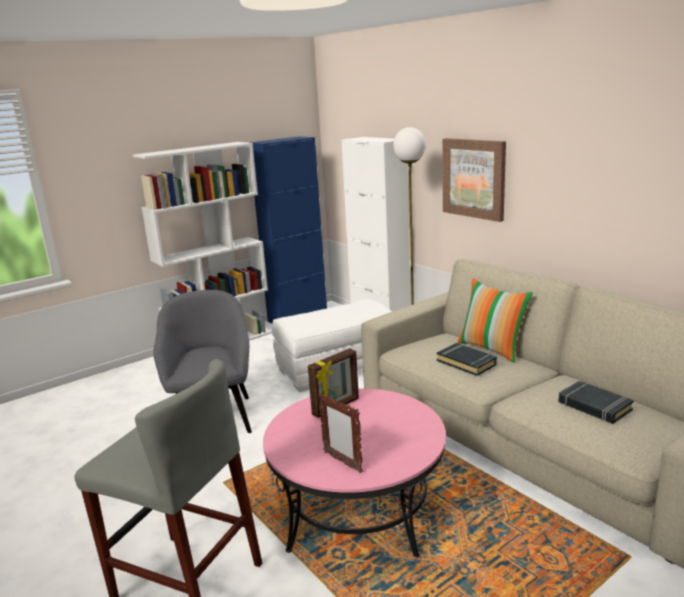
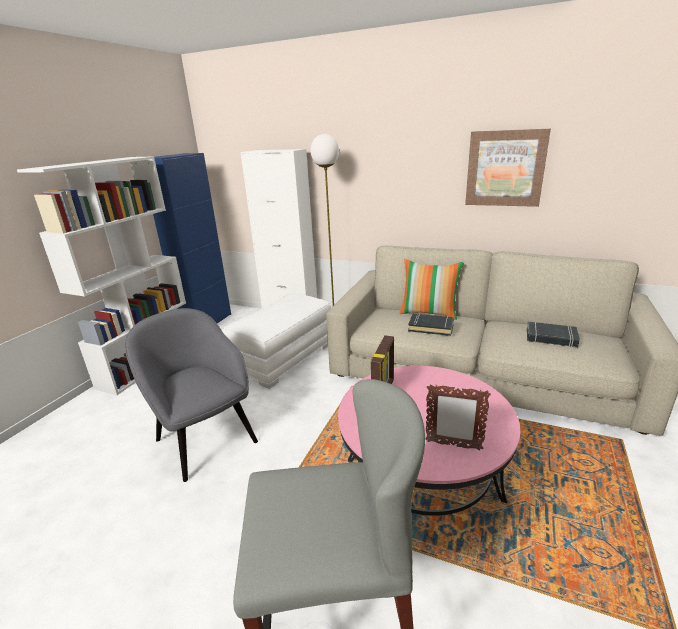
camera: 30 degrees left, 5 degrees up
(474, 178) = (377, 178): picture -> picture (505, 168)

